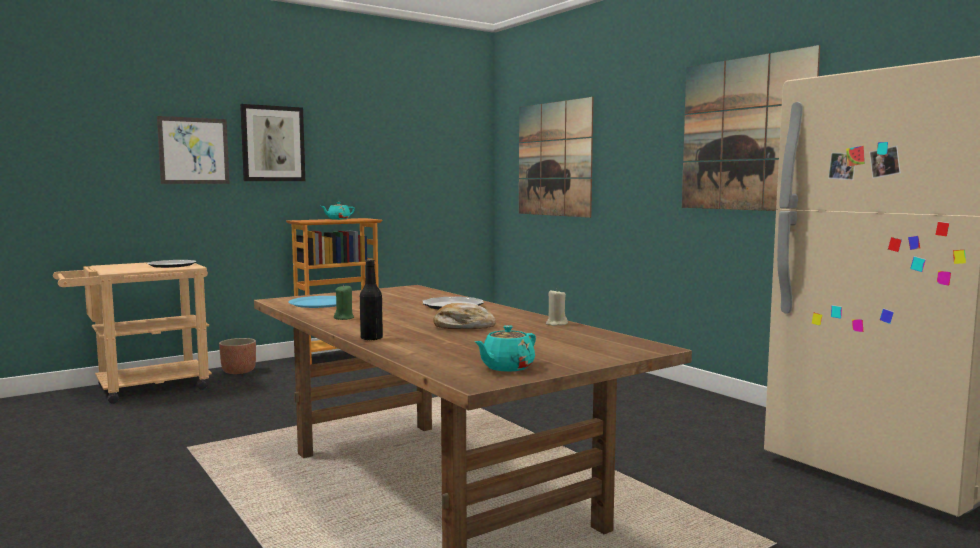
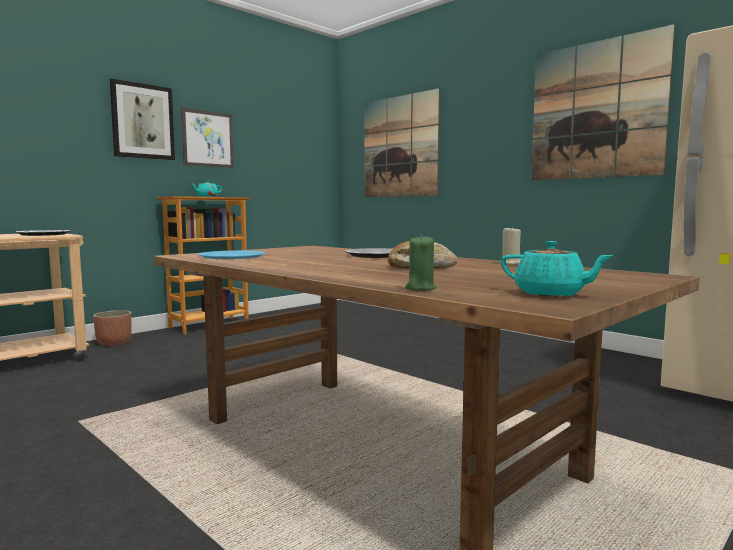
camera: 10 degrees left, 0 degrees up
(194, 150) = (62, 122): picture -> picture (208, 139)
(344, 318) = (276, 264): green candle -> green candle (420, 288)
(371, 338) = (337, 277): black bottle -> none
(506, 367) = (551, 294): turquoise teapot -> turquoise teapot turned 90 degrees counterclockwise

